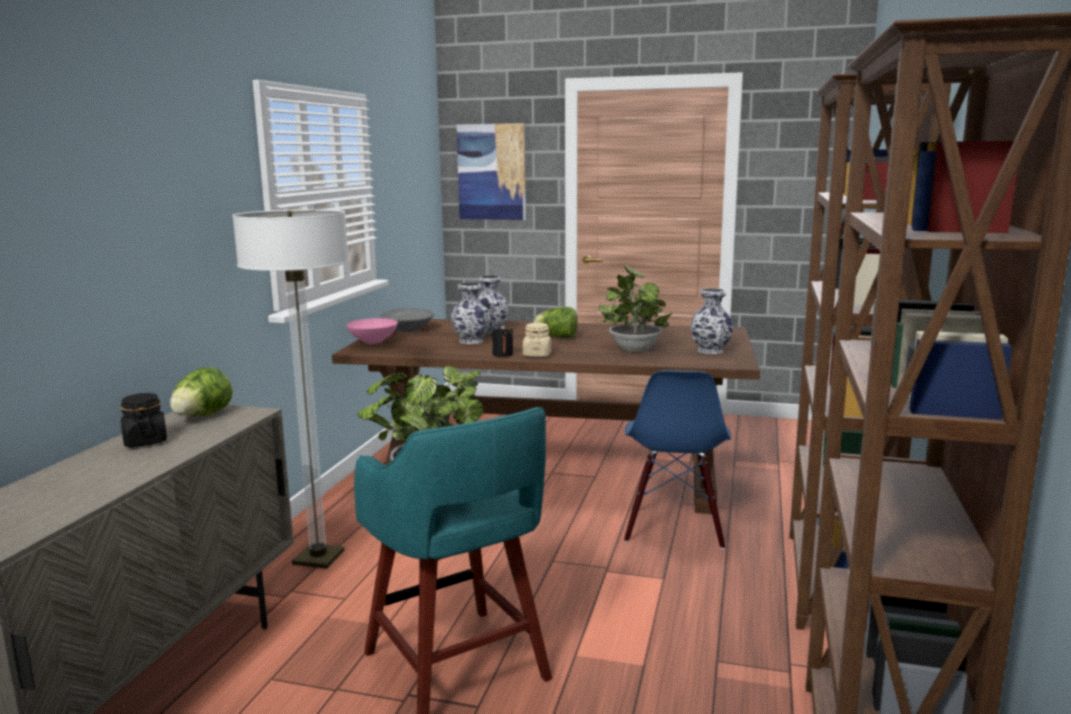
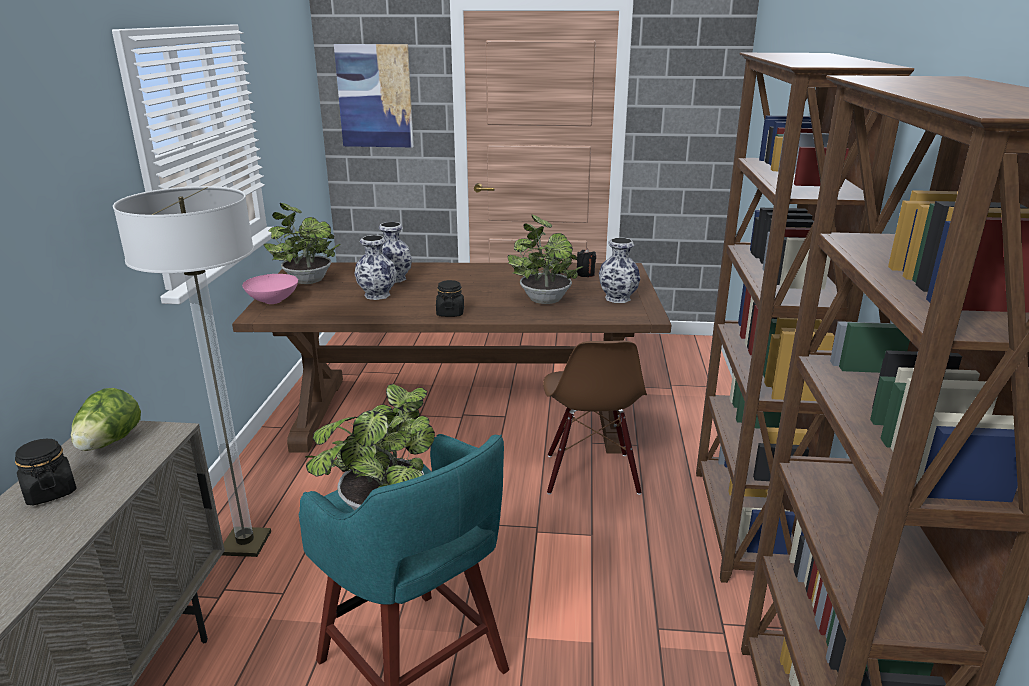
camera: 10 degrees left, 10 degrees up
(408, 329) = (306, 280): grey bowl -> potted plant
(502, 354) = (415, 314): black candle -> black candle (585, 274)
(537, 355) = (450, 313): beige jar -> black jar
(557, 337) = (464, 285): lettuce -> none
(674, 529) = (590, 474): blue chair -> brown chair

